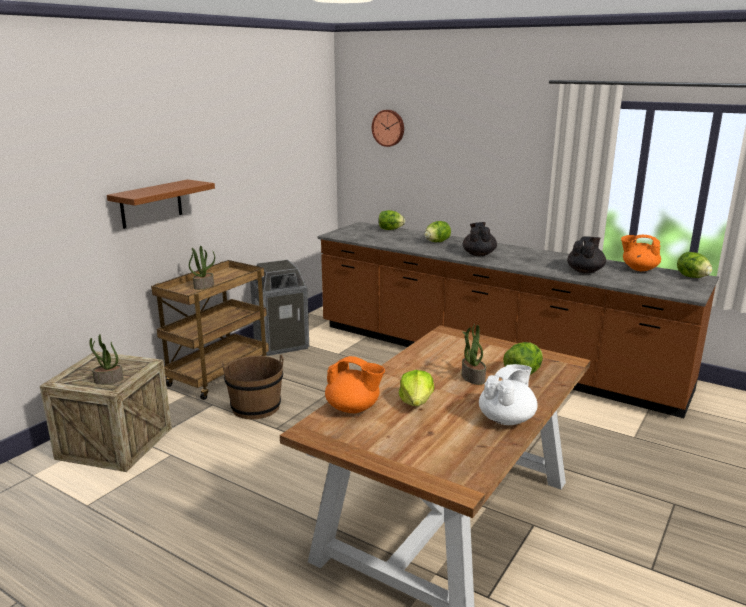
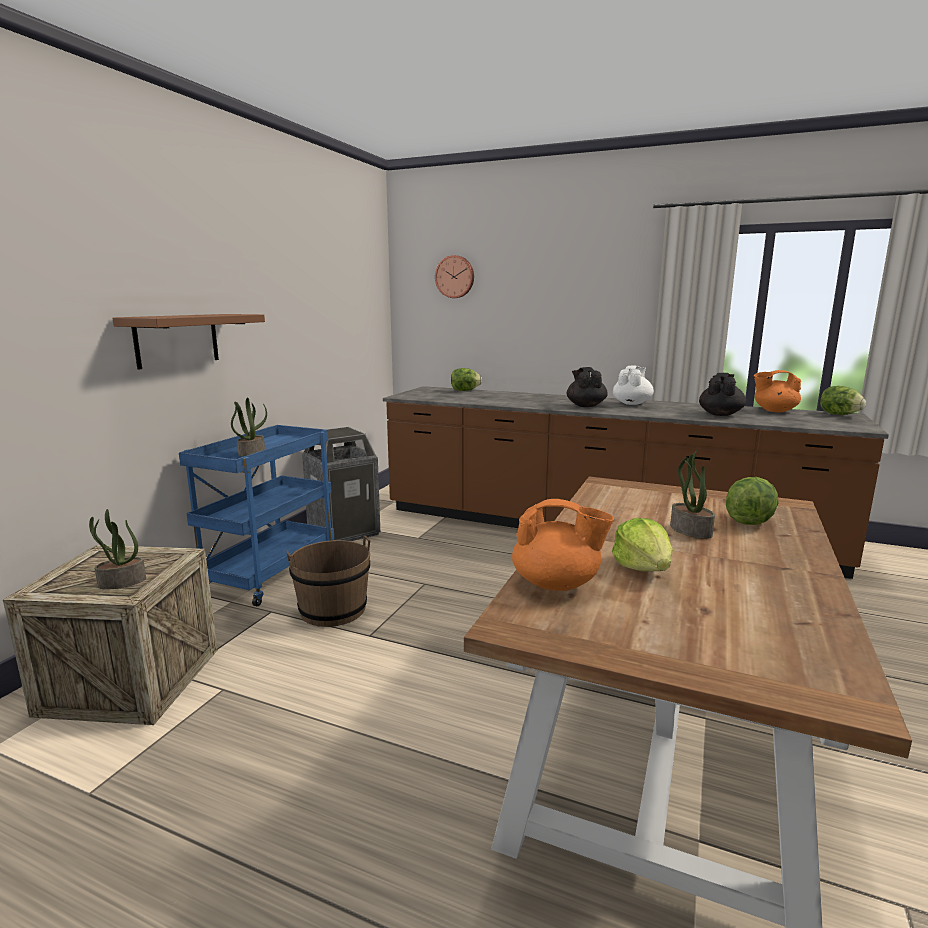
camera: 10 degrees left, 5 degrees down
(218, 374) = (270, 573): brown cart -> blue cart
(437, 242) = (527, 398): lettuce -> none
(507, 419) = (794, 580): white teapot -> white teapot (632, 403)

